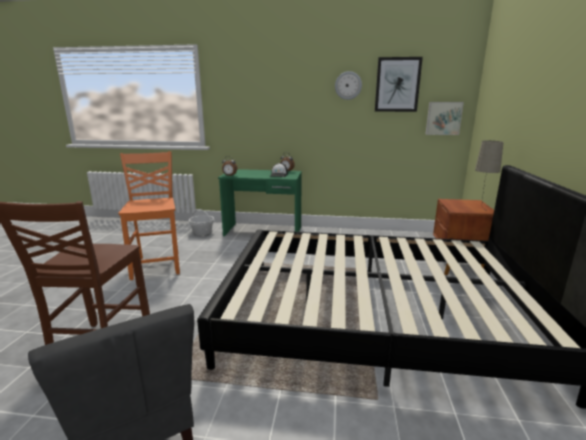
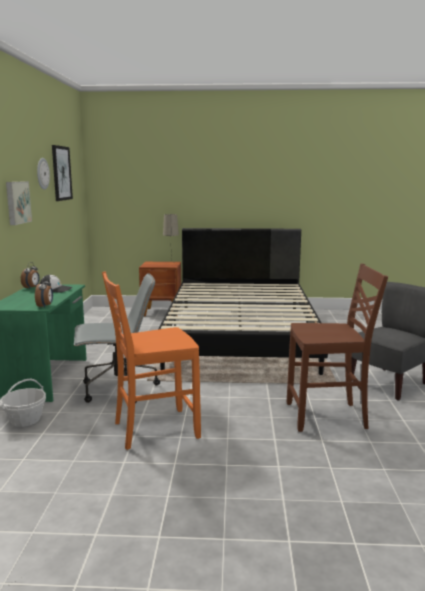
camera: 95 degrees left, 5 degrees down
(231, 252) = (117, 389): none -> grey office chair
(443, 118) = (78, 203): picture -> picture (17, 202)

